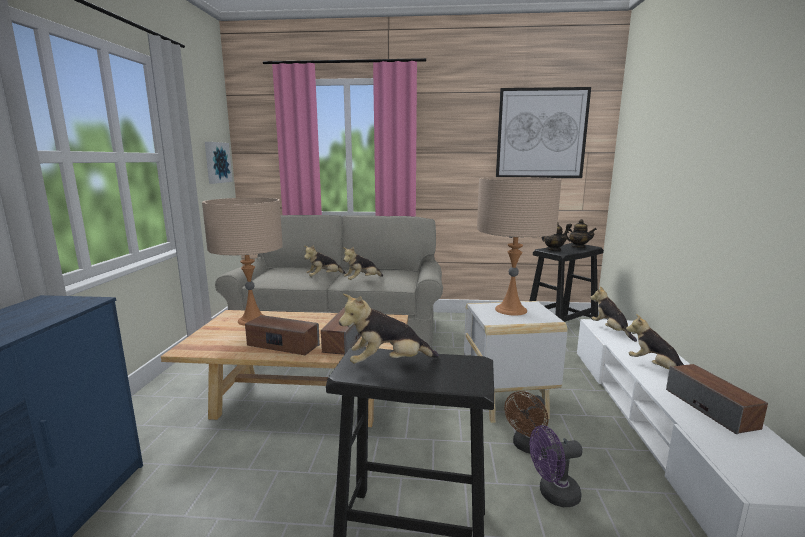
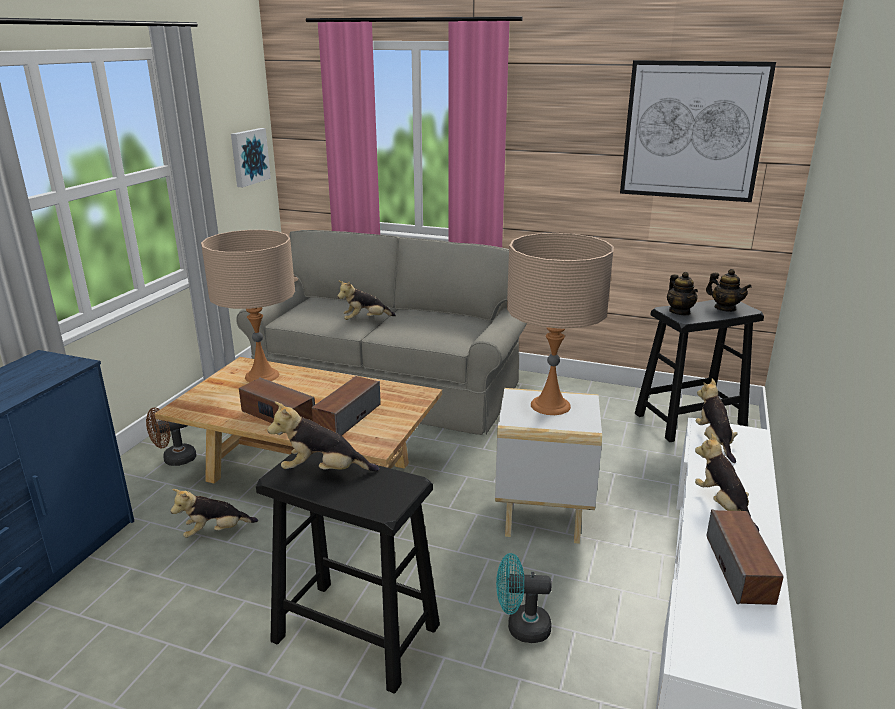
camera: 15 degrees right, 10 degrees up
(362, 280) = (406, 332): plush toy -> plush toy (215, 532)
(527, 447) = (528, 572): brown fan -> brown fan (174, 460)
(553, 494) = (521, 627): purple fan -> turquoise fan

